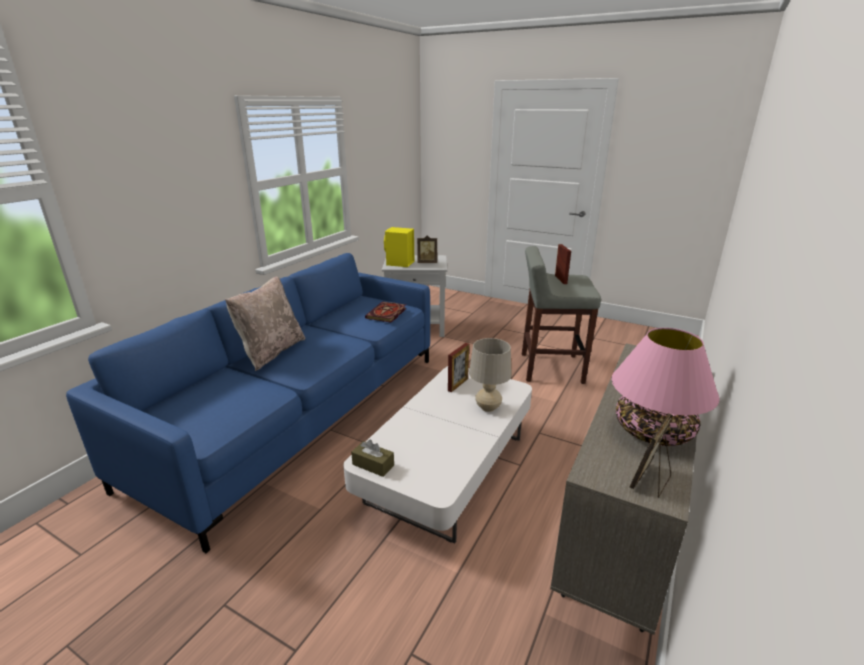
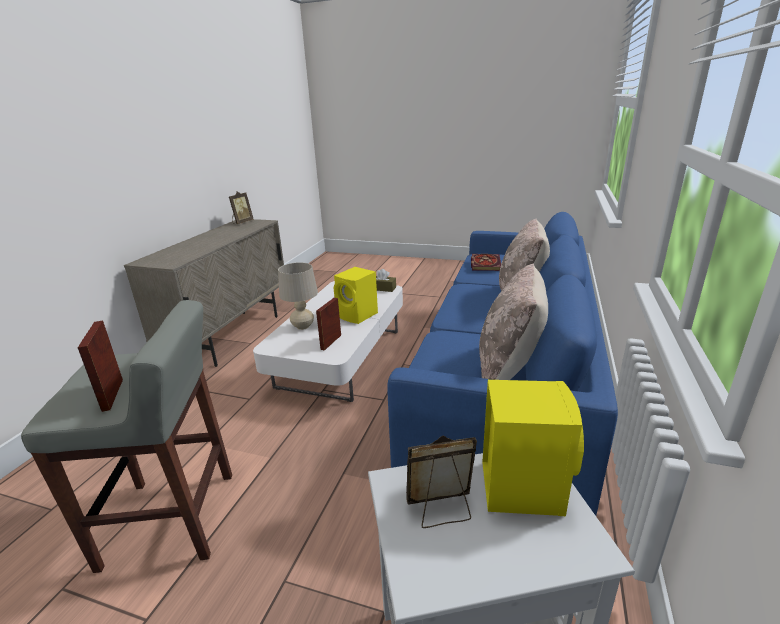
camera: 170 degrees right, 0 degrees up
(353, 307) = (509, 367): none -> beige pillow
(386, 314) = (444, 359): book -> book (484, 264)
(424, 414) = (358, 316): none -> yellow speaker
(653, 431) = (221, 232): pink table lamp -> none

